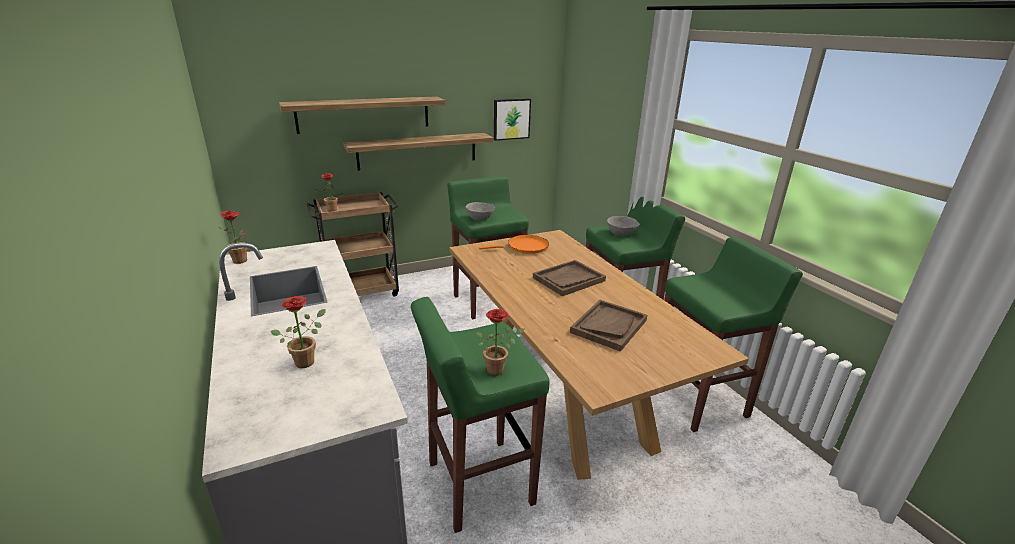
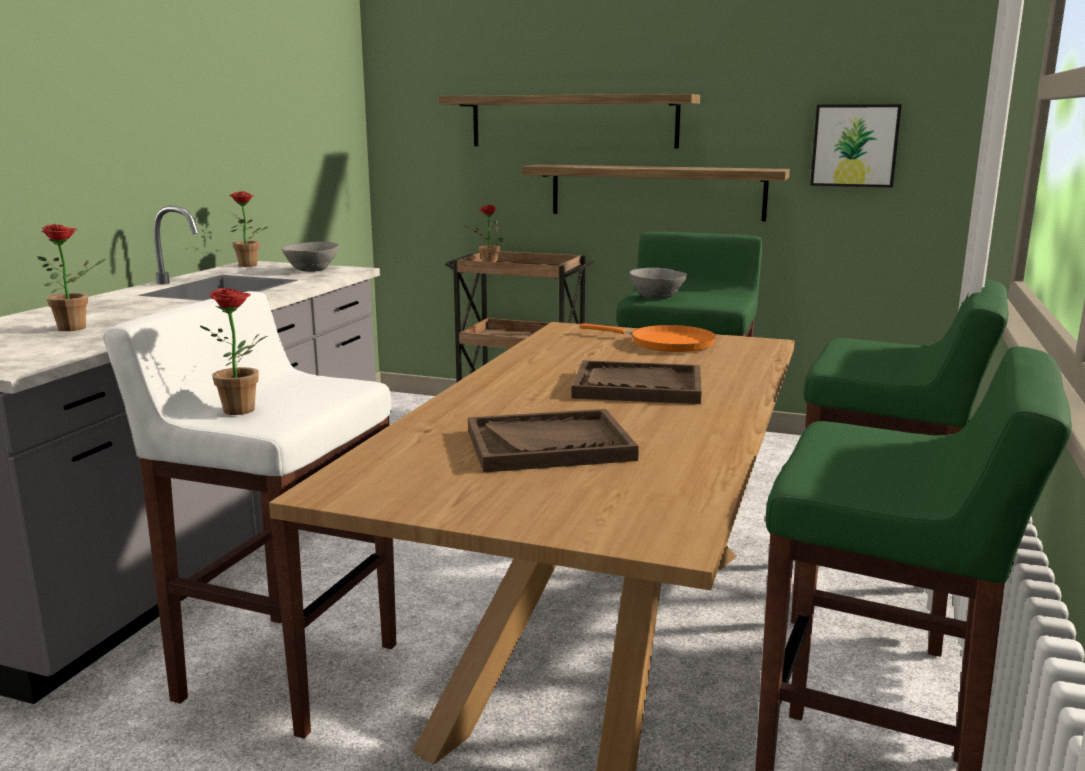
camera: 45 degrees right, 10 degrees down
(478, 483) = (286, 671): green stool -> white stool
(620, 234) = (881, 353): grey bowl -> grey bowl (311, 270)

